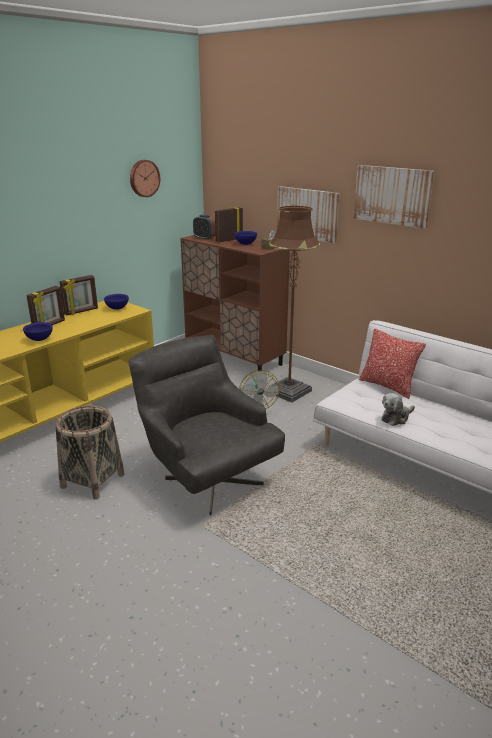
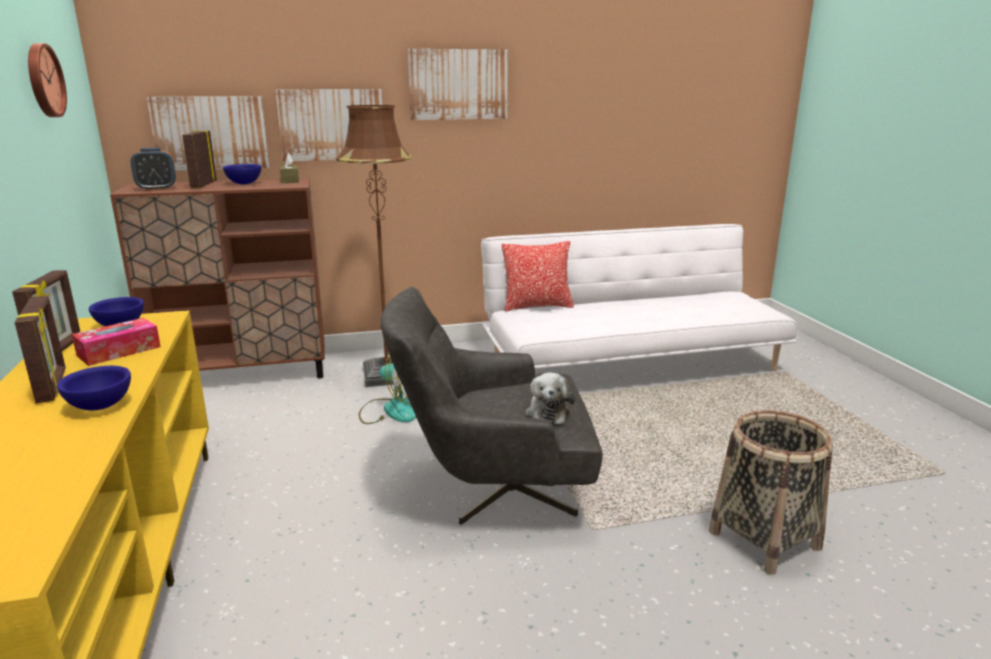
camera: 55 degrees left, 5 degrees down
(91, 320) = (119, 351): none -> tissue box
(92, 481) = (378, 596): basket -> basket (764, 540)
(247, 209) = (210, 133): none -> picture
(396, 418) = (601, 323): plush toy -> plush toy (548, 412)

